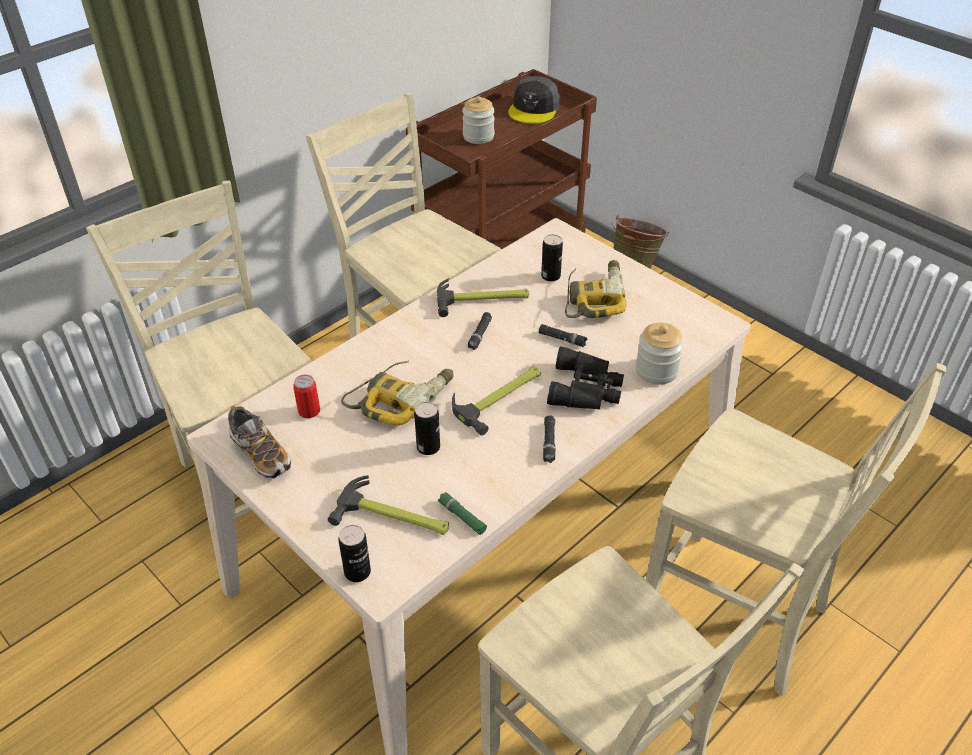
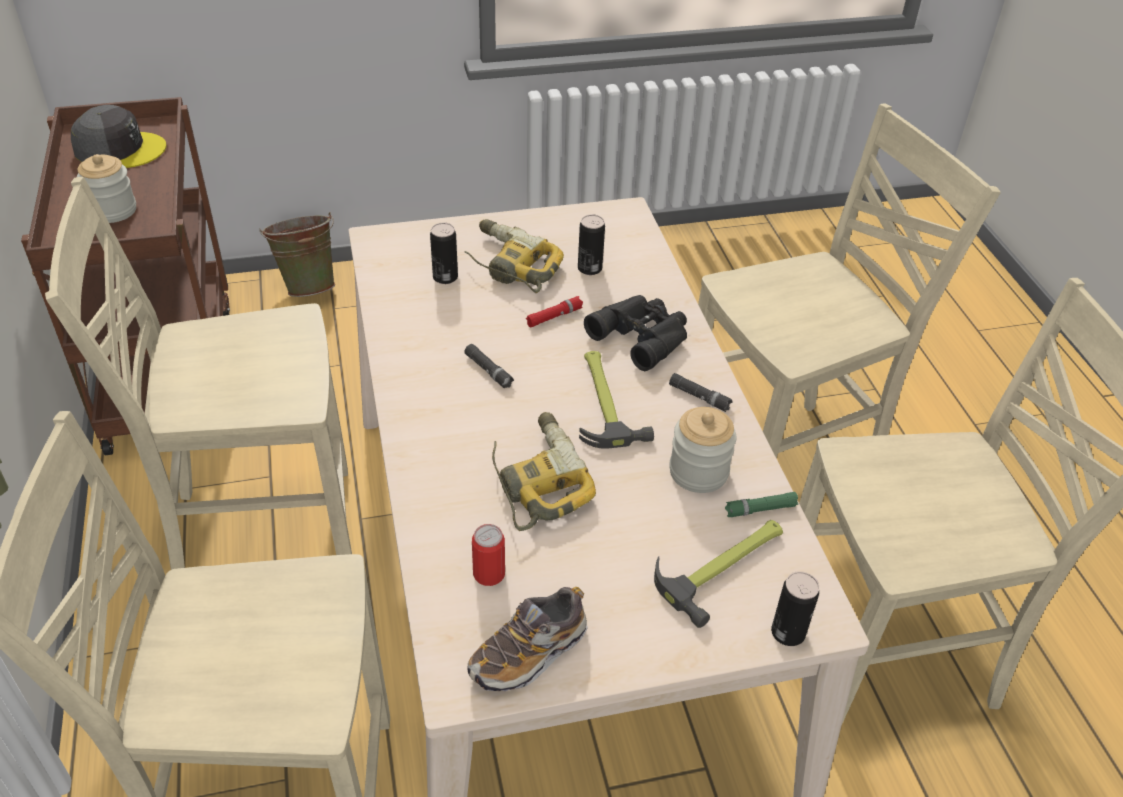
camera: 60 degrees left, 0 degrees up
(261, 454) = (529, 653): shoe -> shoe turned 150 degrees clockwise
(428, 447) = (636, 491): can -> can (589, 268)
(483, 299) = (431, 342): hammer -> none
(534, 108) = (119, 148): grey cap -> grey cap turned 45 degrees counterclockwise
(562, 339) = (554, 316): black flashlight -> red flashlight
(656, 370) = (656, 280): jar -> jar (698, 472)

